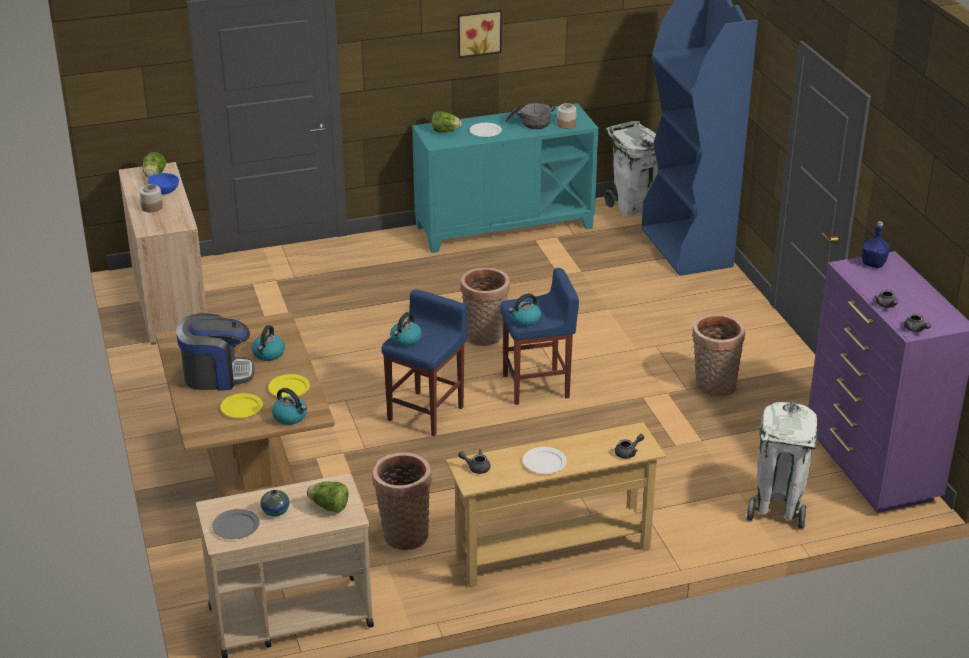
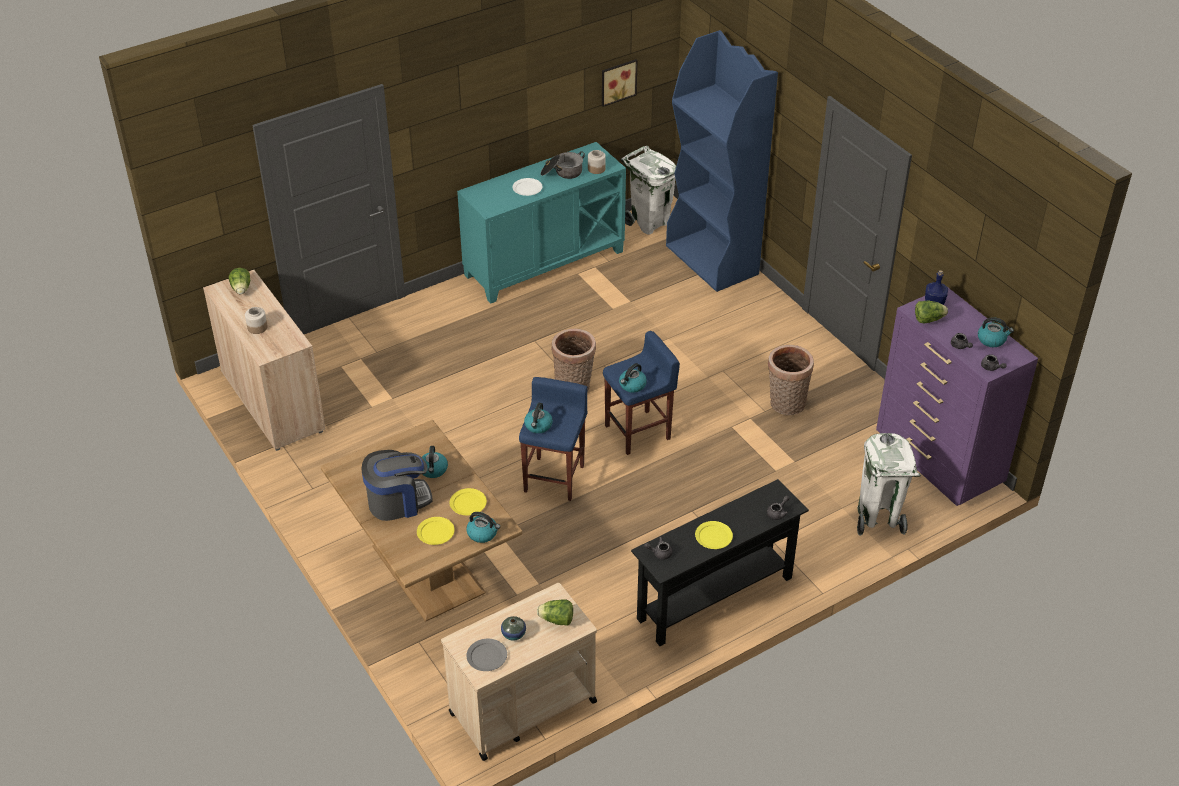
camera: 15 degrees left, 10 degrees up
(164, 191) = (259, 306): blue bowl -> none
(403, 533) = (584, 605): basket -> none
(445, 131) = (490, 193): lettuce -> lettuce (928, 319)
(478, 32) = (510, 99): picture -> picture (617, 81)
(544, 462) = (714, 536): white plate -> yellow plate
(553, 553) = (715, 598): beige console table -> black console table
(928, 305) = (992, 340): none -> kettle

